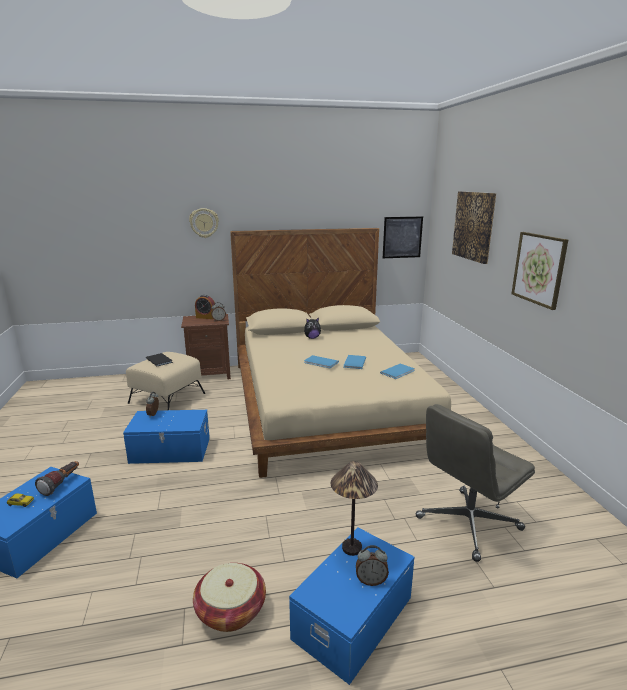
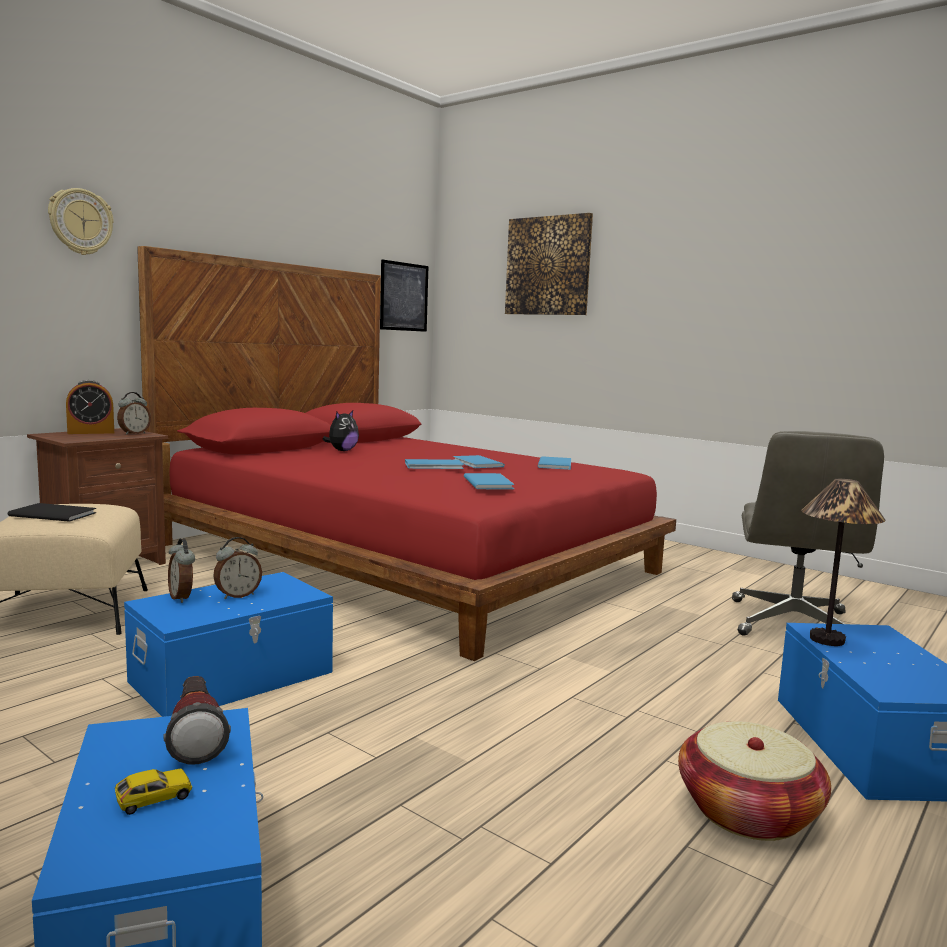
camera: 40 degrees left, 10 degrees down
(313, 385) = (489, 483): none -> blue book
(328, 402) = (406, 558): beige bed -> red bed
(371, 580) = (907, 656): alarm clock -> alarm clock (237, 596)
(539, 269) = (695, 302): picture -> none

